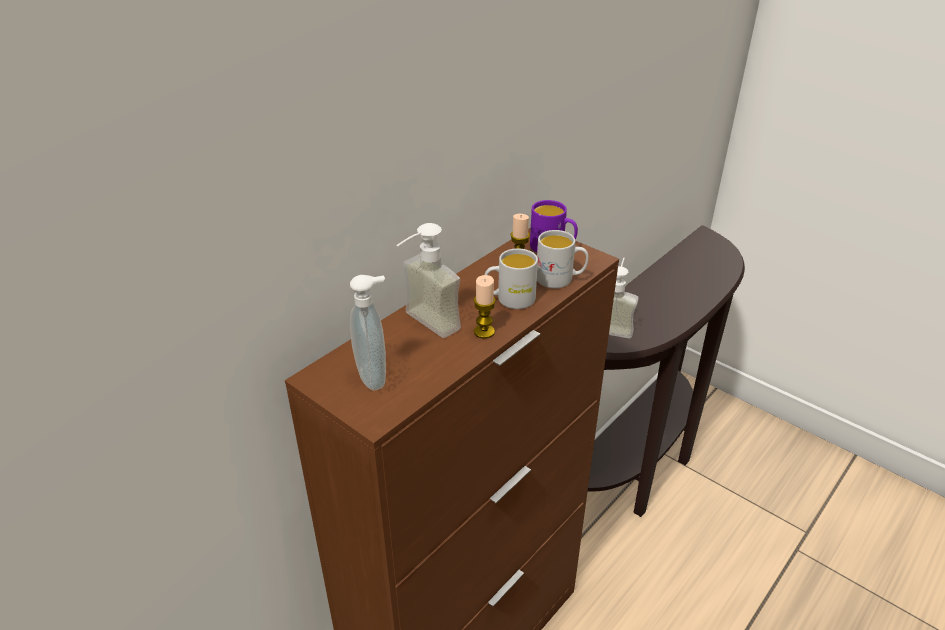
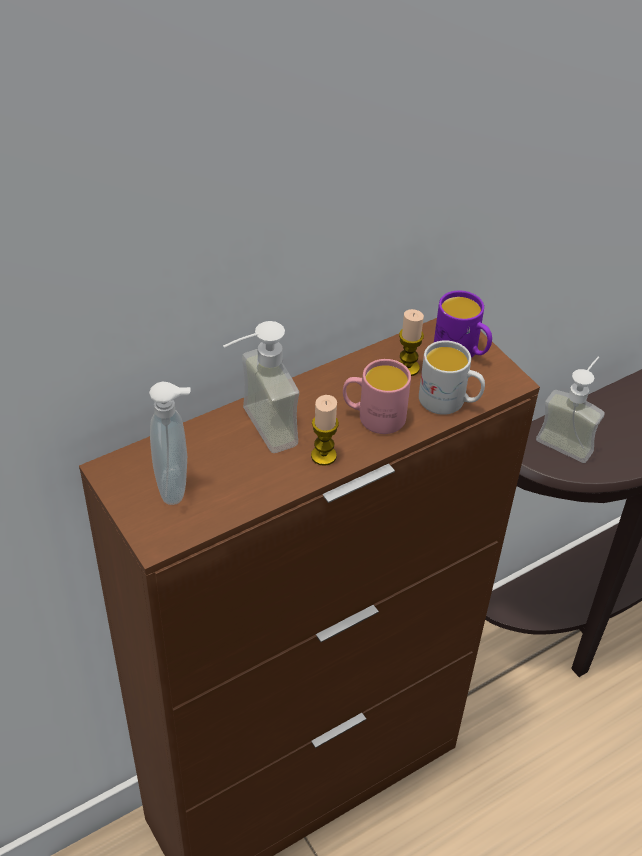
camera: 15 degrees right, 10 degrees up
(509, 299) = (373, 417): white mug -> pink mug

